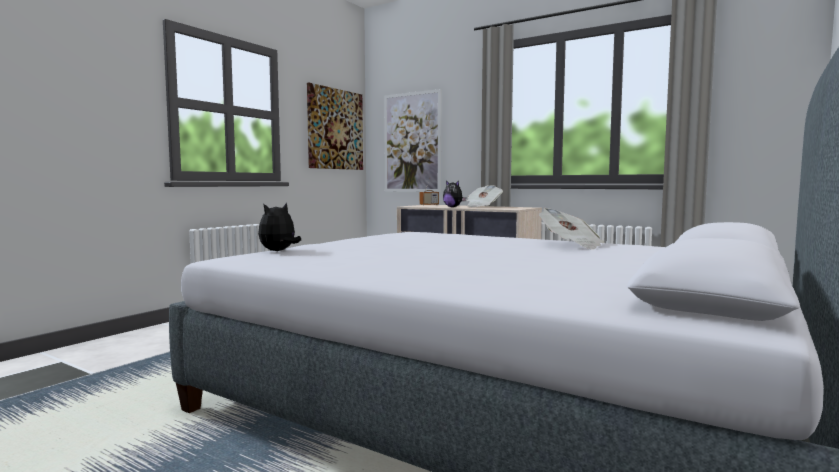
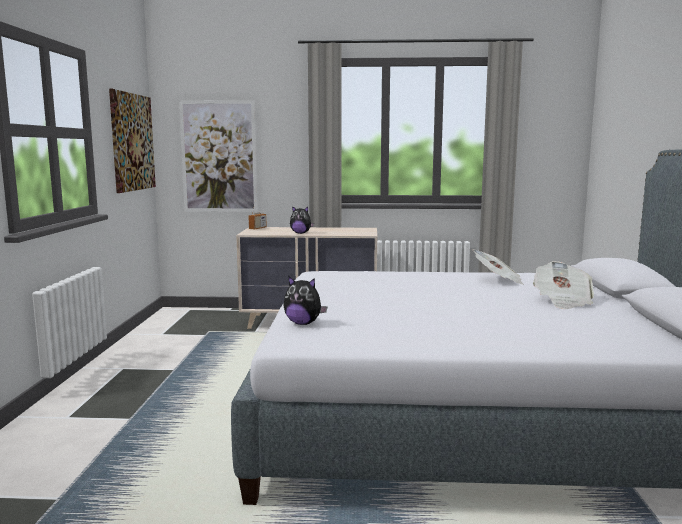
camera: 30 degrees left, 5 degrees up
(278, 251) = (303, 323): plush toy -> plush toy turned 75 degrees counterclockwise
(482, 206) = (322, 229): newspaper -> newspaper (562, 301)

